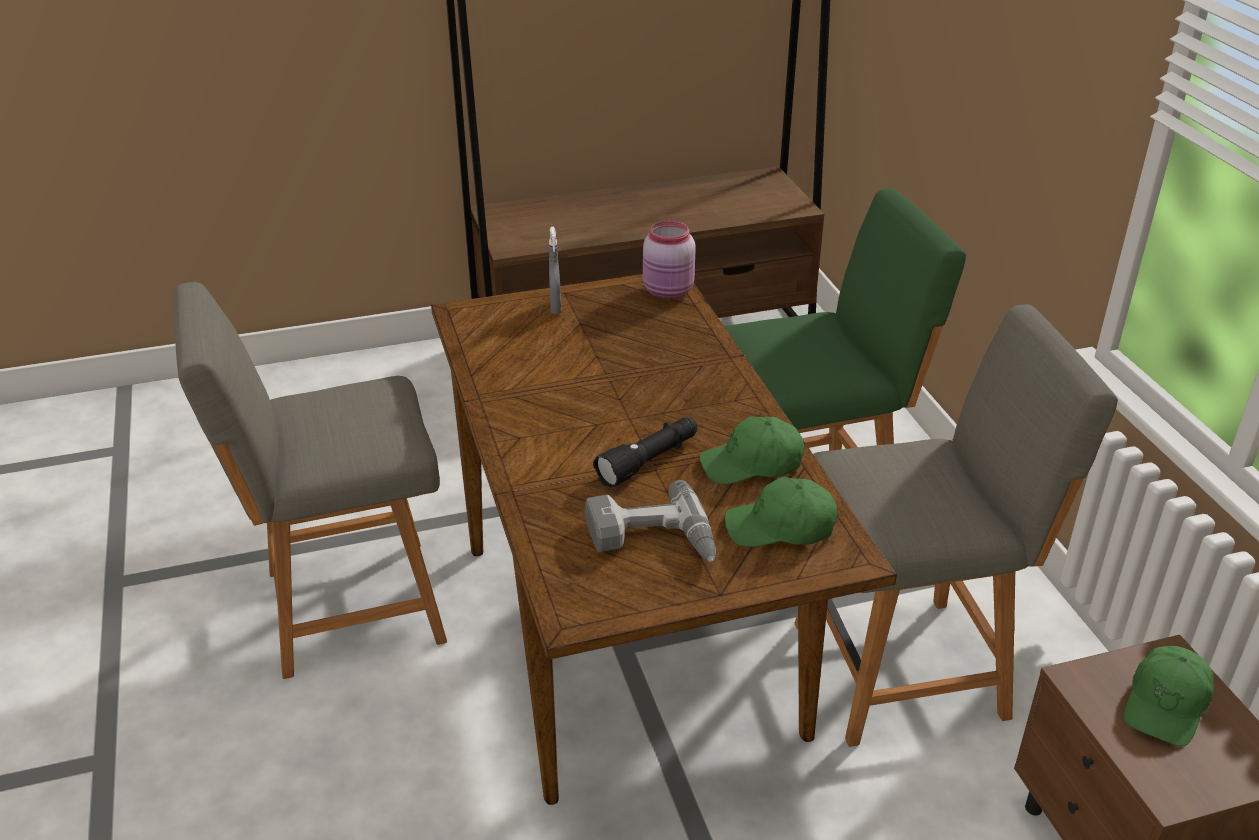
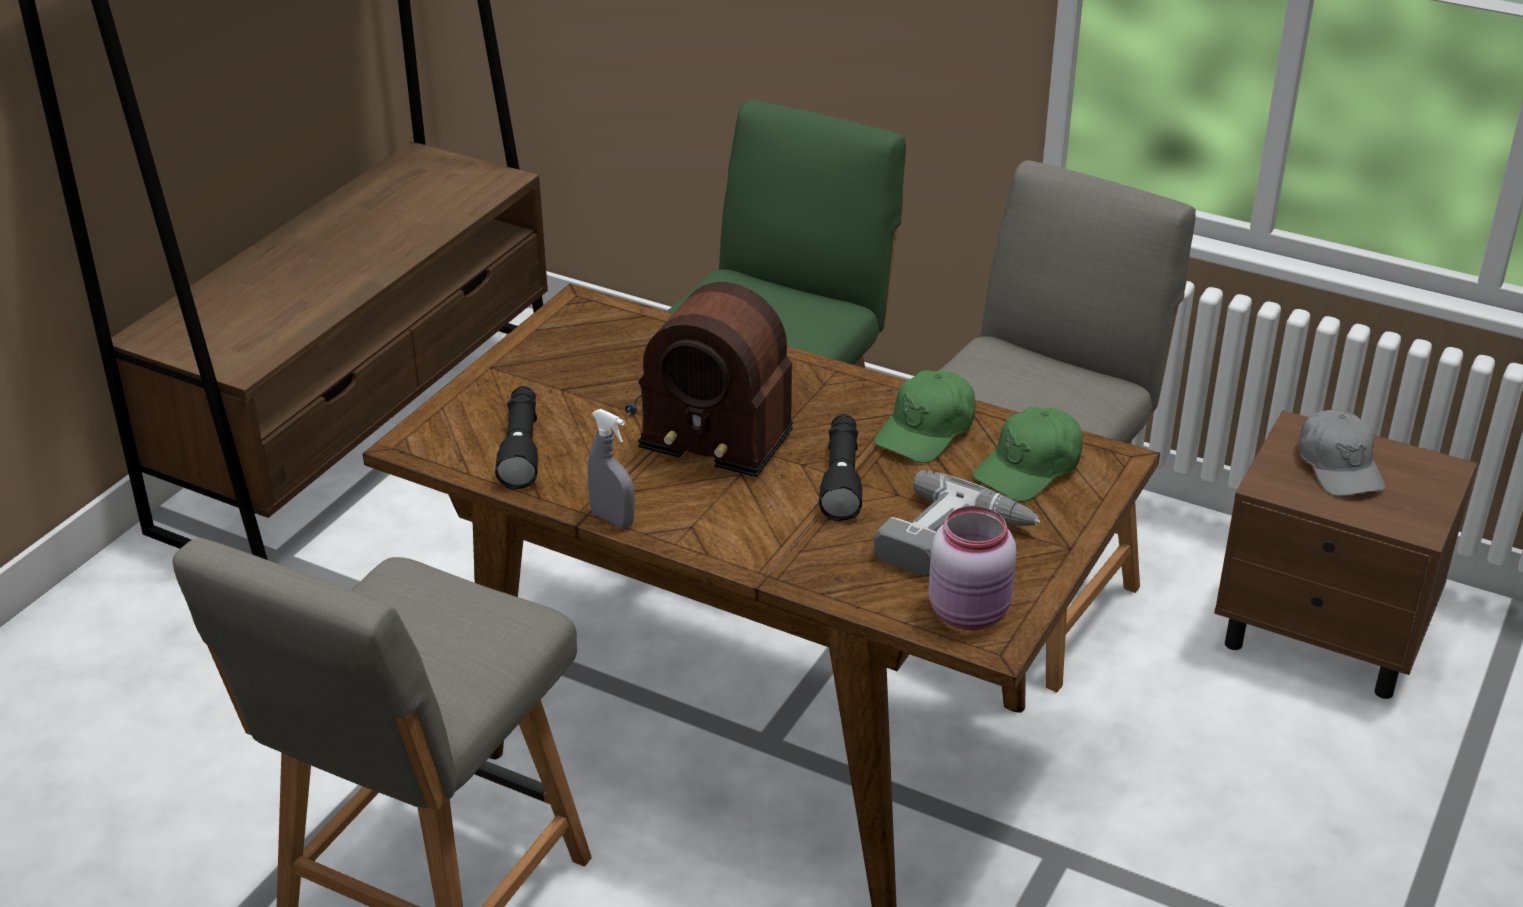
camera: 45 degrees left, 0 degrees up
(506, 344) = (521, 448): none -> black flashlight
(555, 307) = (508, 386): grey spray bottle -> grey spray bottle (612, 519)
(631, 383) = (709, 419): none -> radio
(669, 292) = (597, 314): pink jar -> pink jar (971, 612)
(1166, 705) = (1339, 466): green cap -> grey cap

